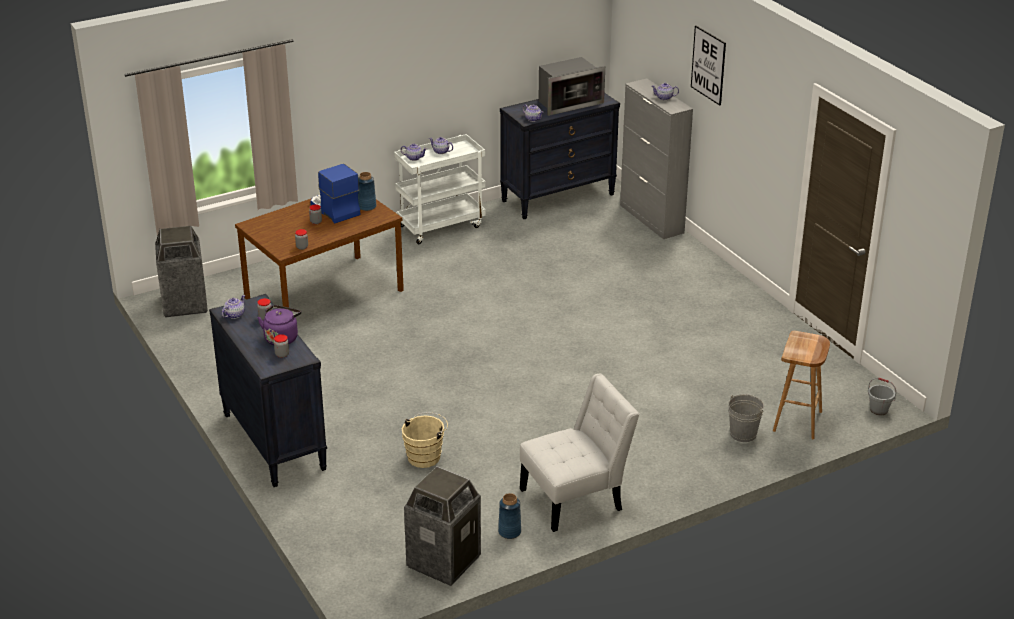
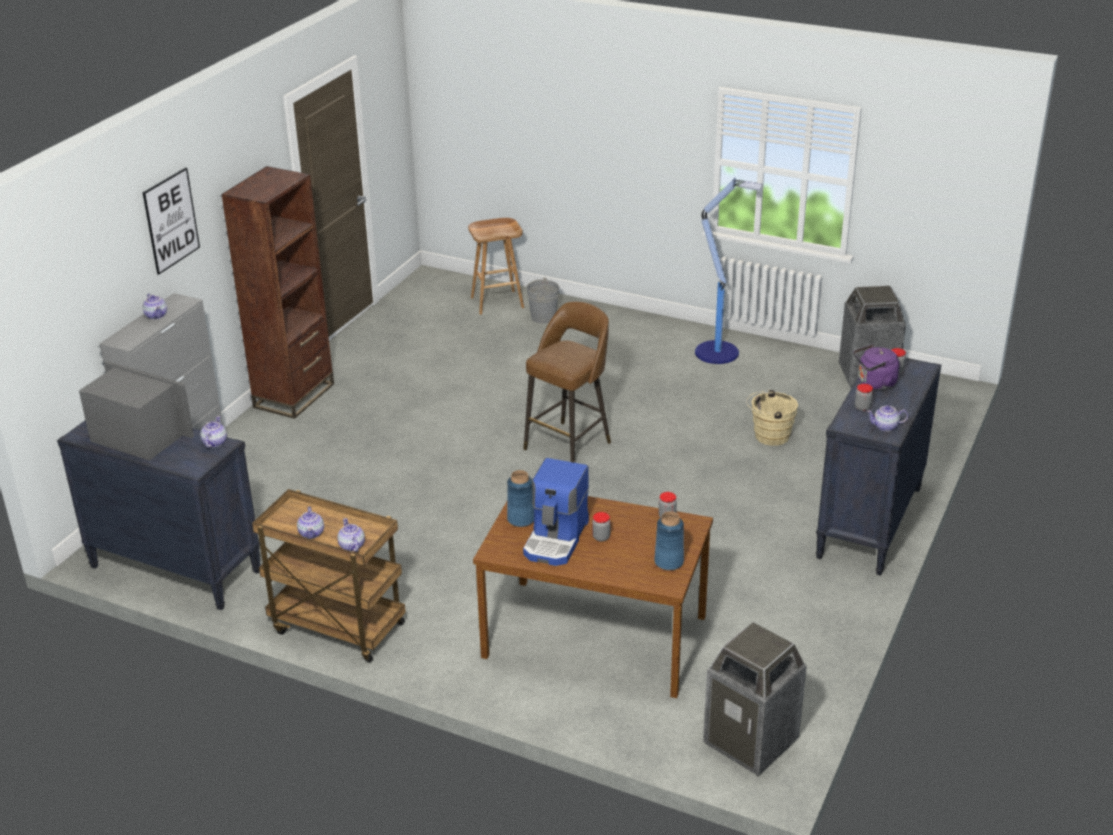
camera: 125 degrees left, 0 degrees up
(441, 226) = (336, 628): white cart -> brown cart
(509, 532) = (796, 363): blue vase -> blue vase (669, 562)
(525, 364) = (569, 445): none -> brown stool
(576, 498) = (718, 353): white chair -> floor lamp
(725, 282) = (294, 396): none -> brown bookcase
(879, 410) = (440, 278): grey bucket -> none

